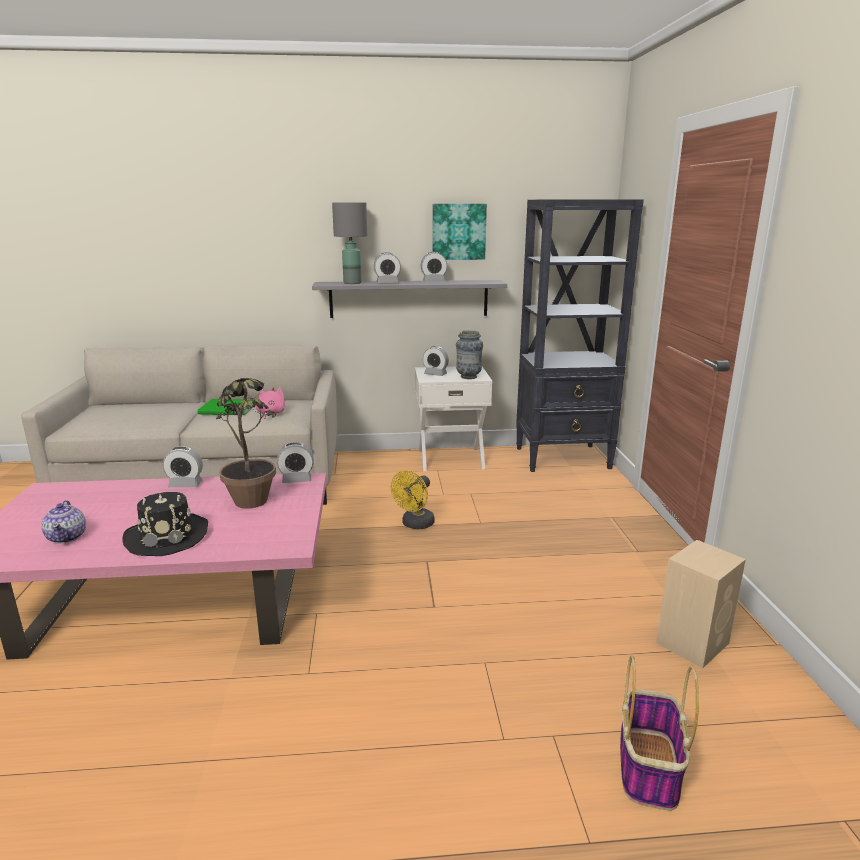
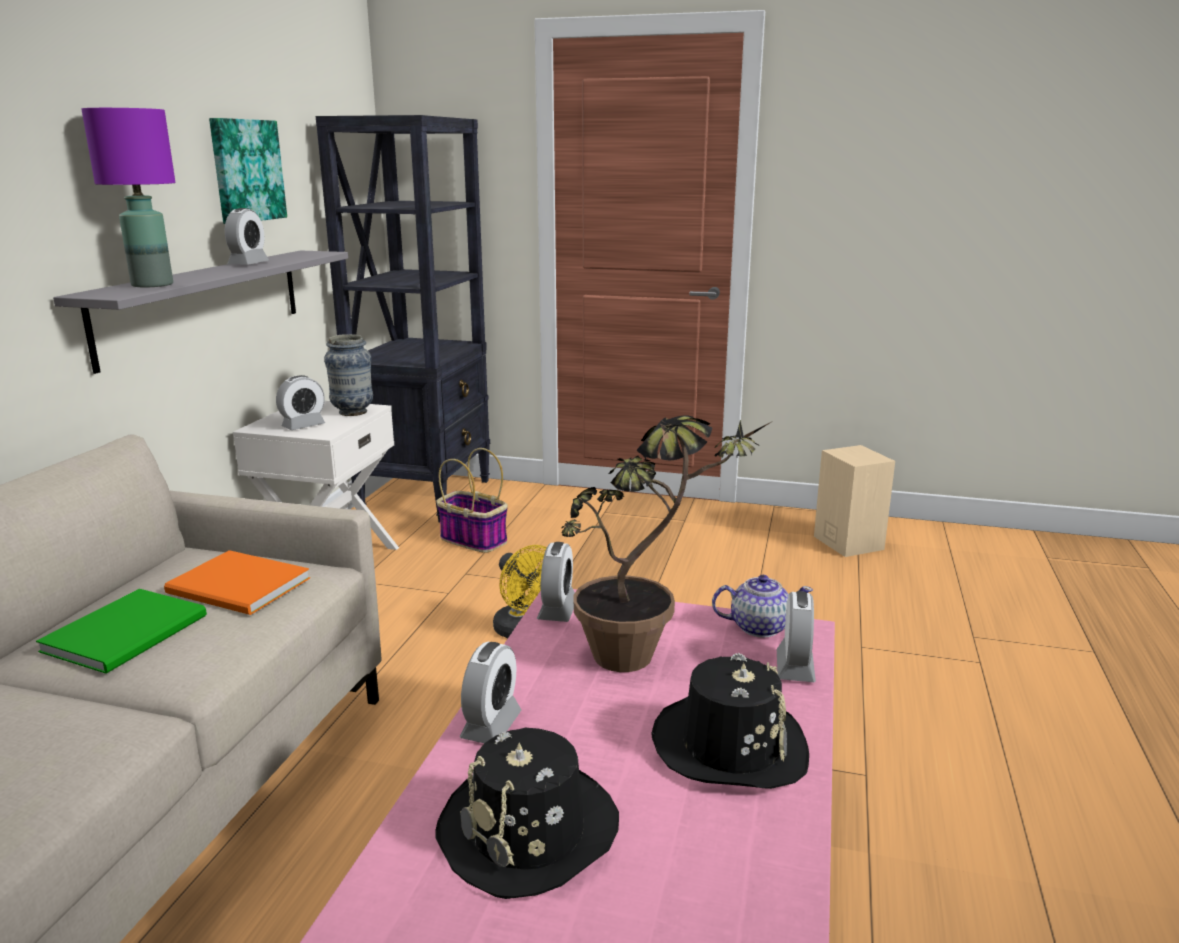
camera: 70 degrees left, 0 degrees up
(67, 537) = (684, 888): teapot -> teapot (759, 627)
(110, 504) = (529, 831): none -> black hat
(270, 414) = (239, 588): pink plush toy -> orange book
(352, 283) = (151, 285): grey table lamp -> purple table lamp
(387, 283) = (202, 275): alarm clock -> alarm clock (795, 667)
(648, 767) = (1007, 606): basket -> basket (472, 540)

